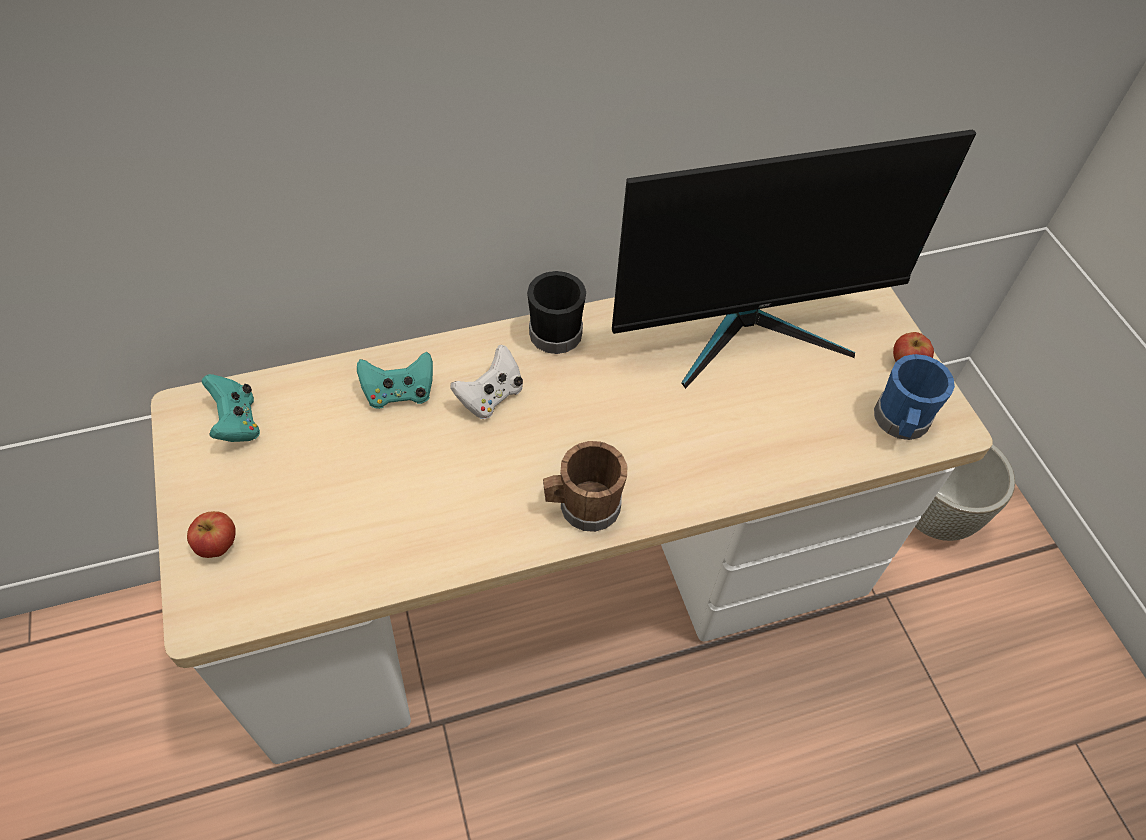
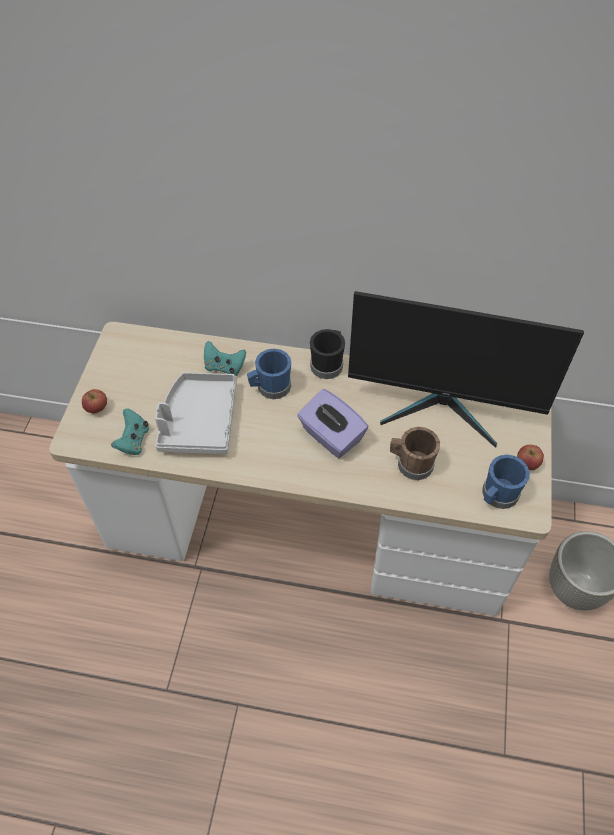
camera: 30 degrees right, 0 degrees up
(237, 423) = (138, 351): turquoise game controller -> turquoise game controller (133, 441)
(409, 494) = (199, 421): none -> grey tray
(491, 397) = (270, 387): white game controller -> blue mug
(582, 506) = (282, 464): brown mug -> brown mug (411, 464)
(626, 433) = (331, 436): none -> purple tissue box

